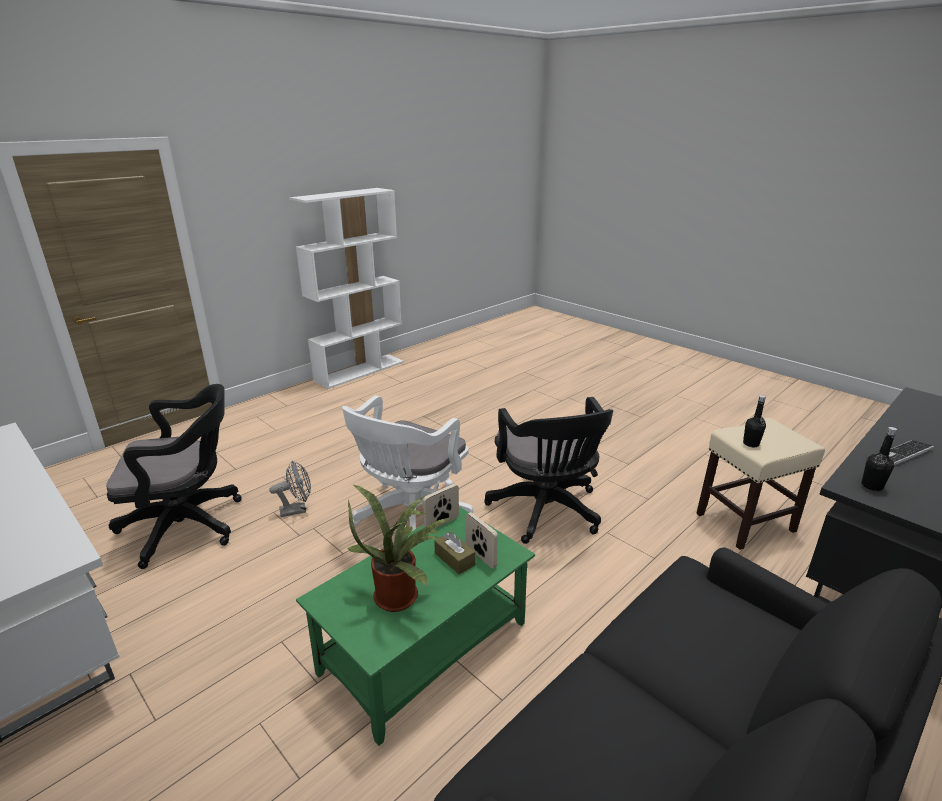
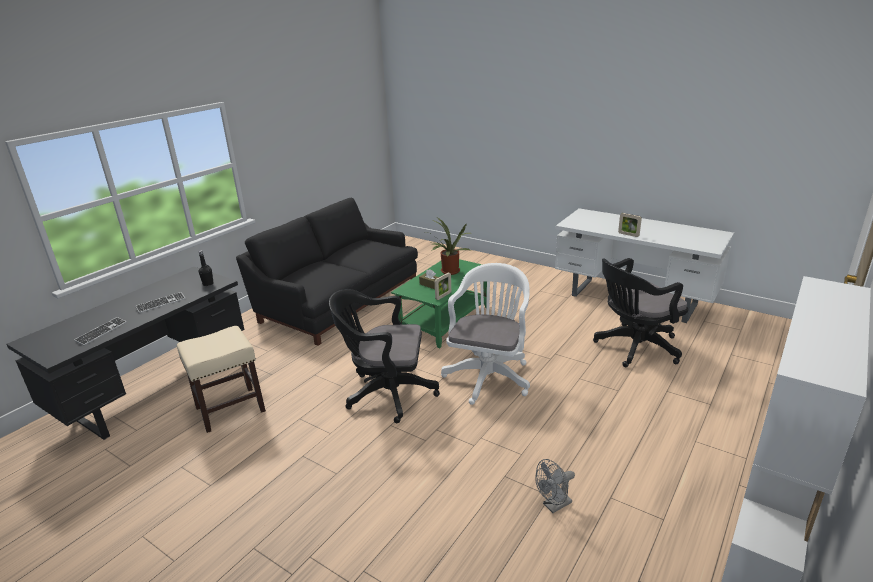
camera: 170 degrees right, 0 degrees up
(297, 510) = (574, 368): grey fan -> grey fan (554, 506)
(481, 557) = (417, 287): picture frame -> picture frame (628, 235)
(547, 512) = (386, 394): black office chair -> black office chair turned 60 degrees counterclockwise
(751, 444) = (232, 336): black bottle -> none
(918, 419) = (101, 332): none -> keyboard

